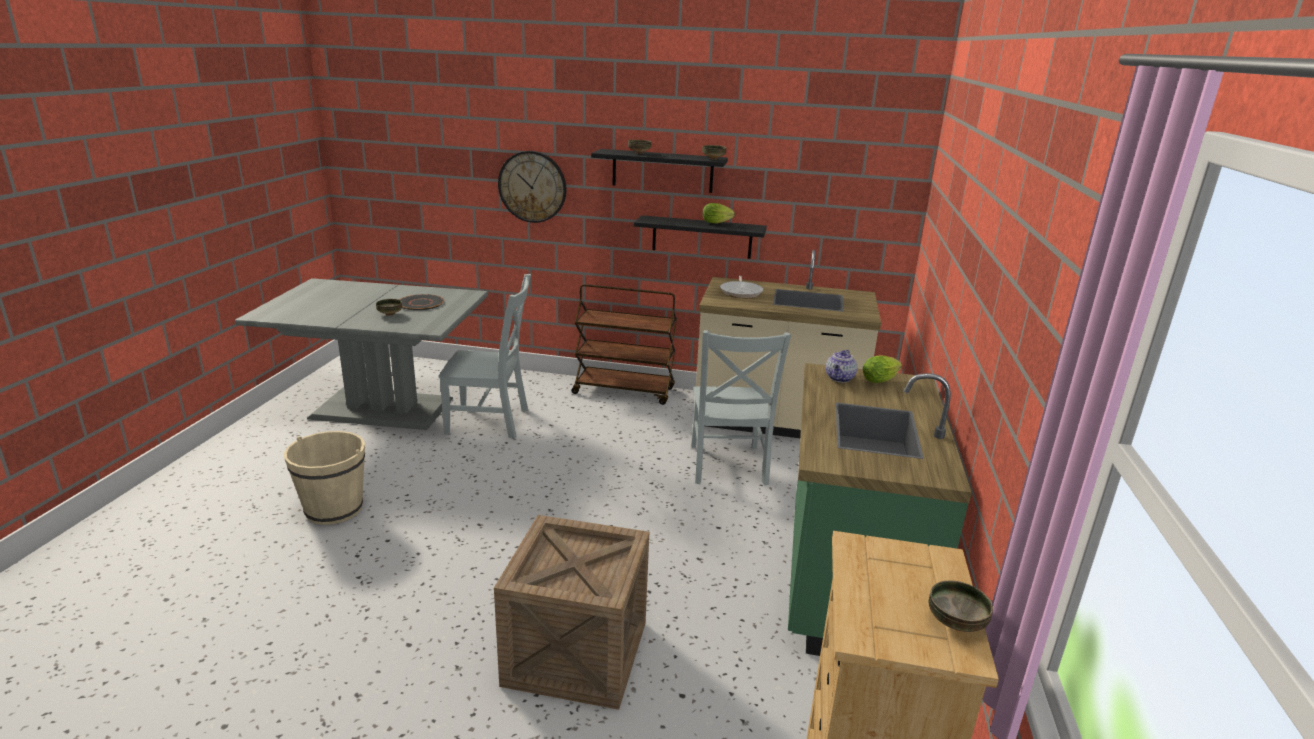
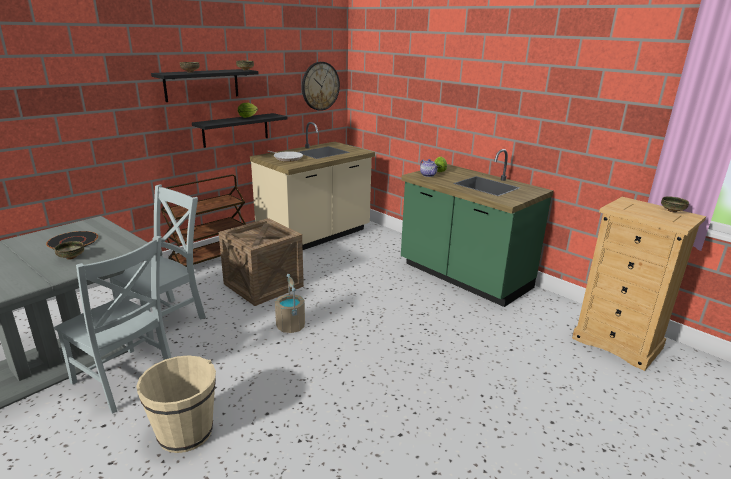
camera: 55 degrees left, 0 degrees up
(532, 186) = (92, 115): wall clock -> wall clock (320, 86)
(550, 491) = (291, 326): none -> beige bucket
(576, 653) = (457, 370): crate -> crate (263, 285)
(727, 466) = (339, 265): grey chair -> grey chair (125, 380)

